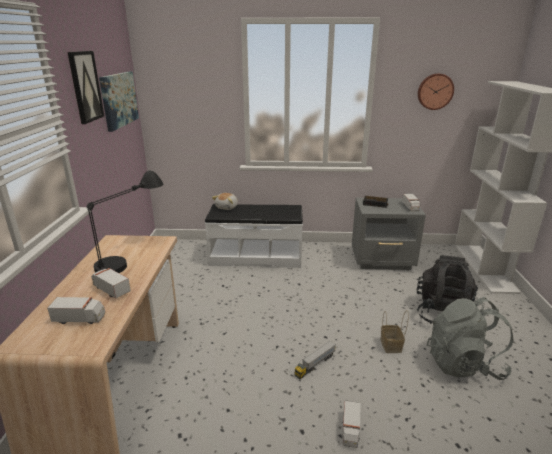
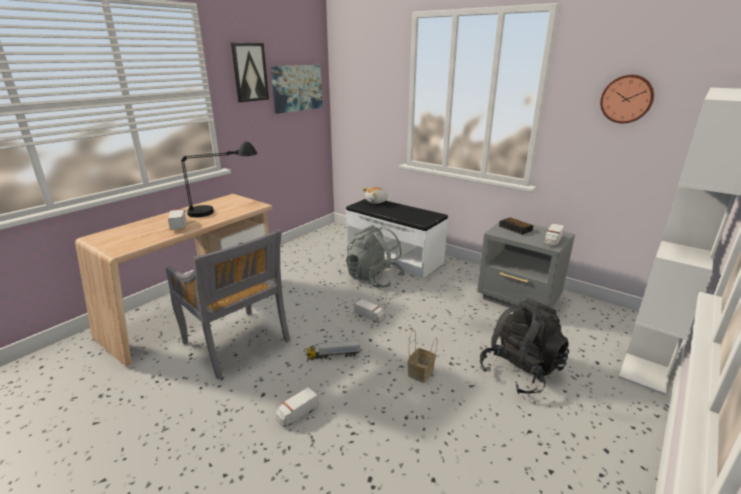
camera: 35 degrees right, 0 degrees up
(80, 319) = (138, 235): toy truck -> toy truck (369, 316)
(214, 398) = (237, 343): none -> grey chair
(464, 364) = (476, 423): grey backpack -> grey backpack (374, 278)

